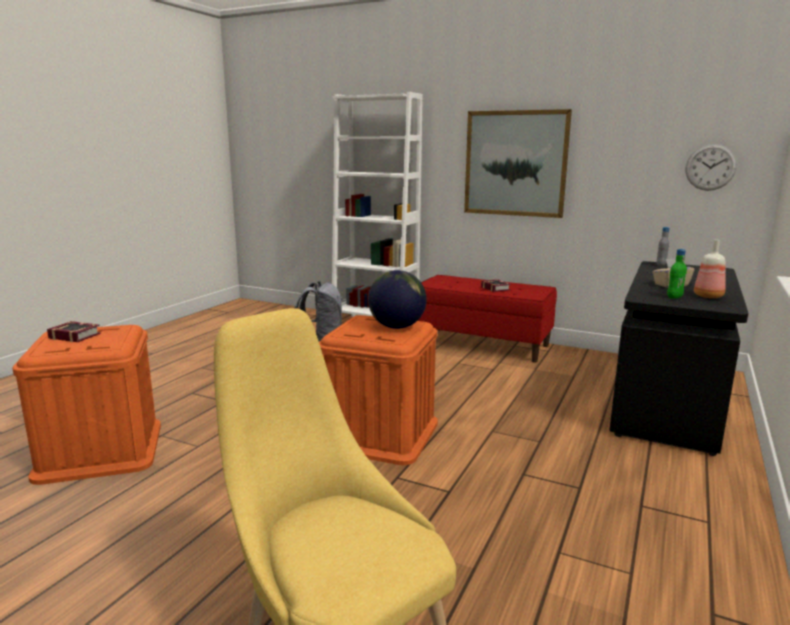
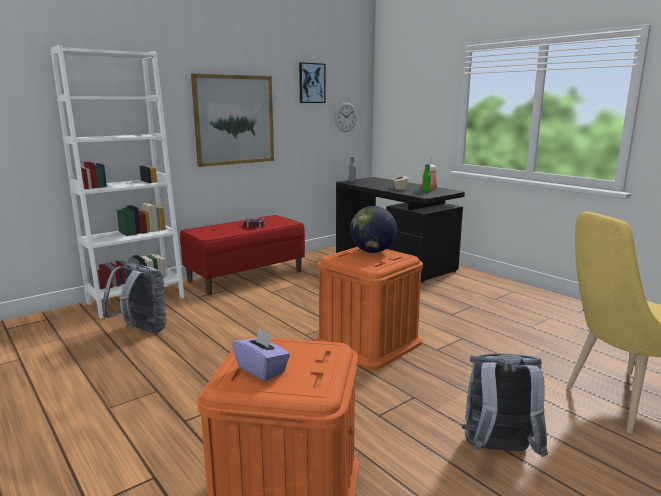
camera: 65 degrees left, 0 degrees up
(74, 335) = (262, 369): book -> purple tissue box
(175, 545) = (498, 451): none -> grey backpack
(644, 115) = (311, 83): none -> picture

